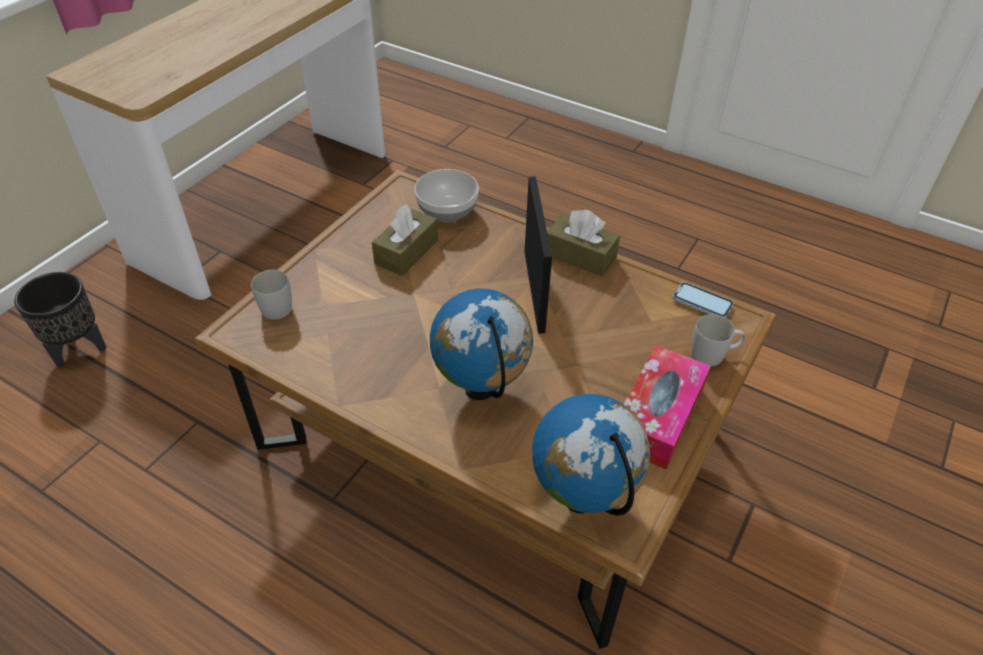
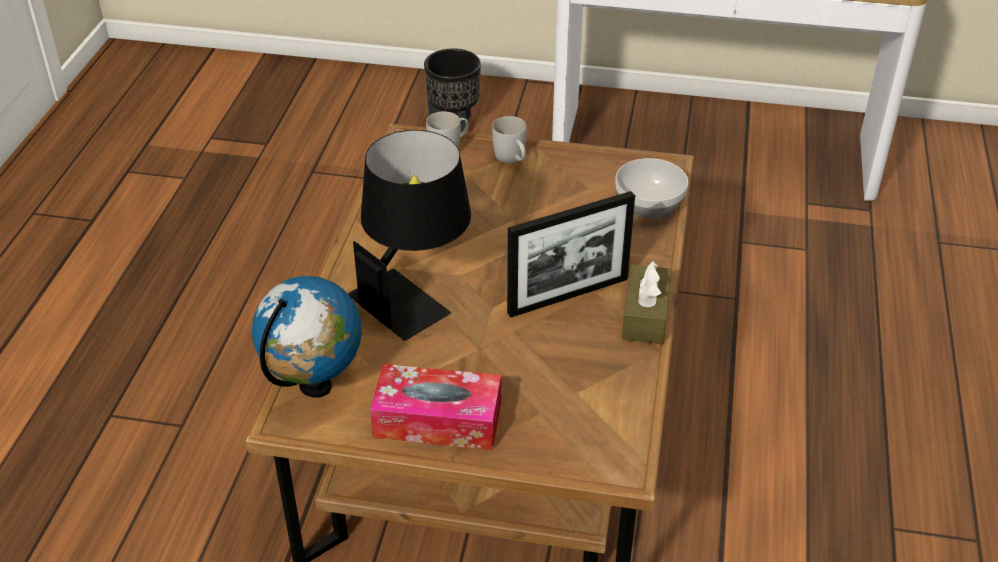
camera: 70 degrees right, 5 degrees down
(406, 252) = (568, 198): brown tissue box -> none
(481, 389) = (414, 293): globe -> black table lamp
(702, 302) = (632, 429): phone -> none
(714, 354) = (550, 450): white mug -> white mug (512, 159)

